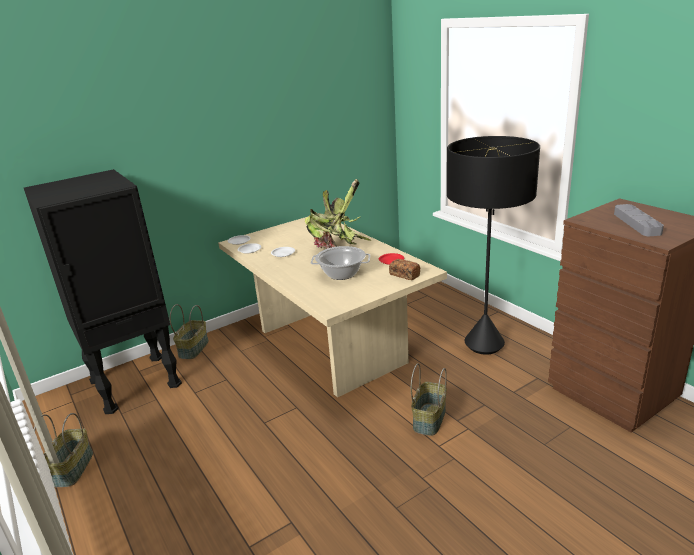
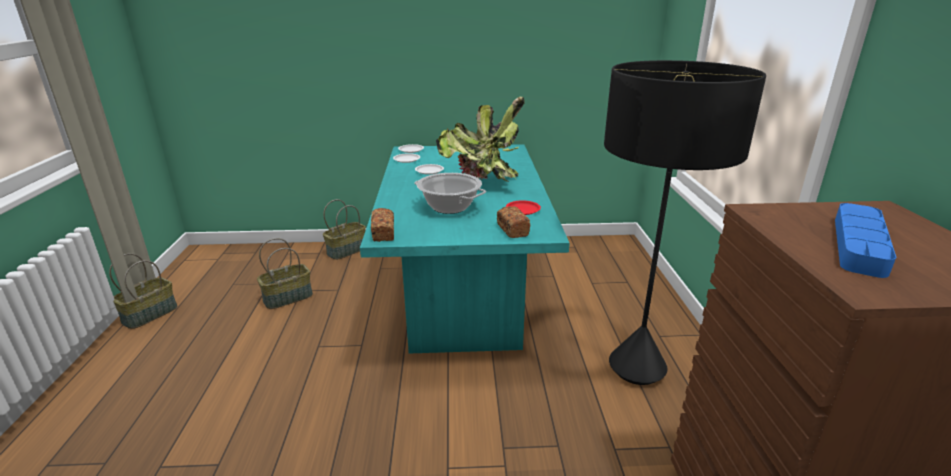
camera: 30 degrees right, 0 degrees up
(136, 382) = (274, 262): black cabinet -> none
(327, 305) = (383, 233): none -> bread
(332, 346) = (464, 297): beige dining table -> turquoise dining table
(428, 419) = (473, 427): basket -> basket (288, 297)
(636, 223) = (859, 244): grey tray -> blue tray

